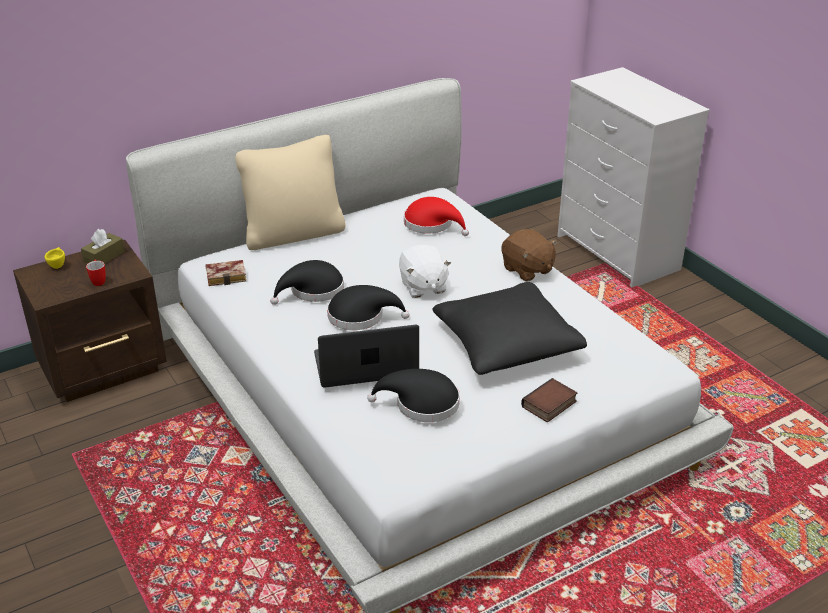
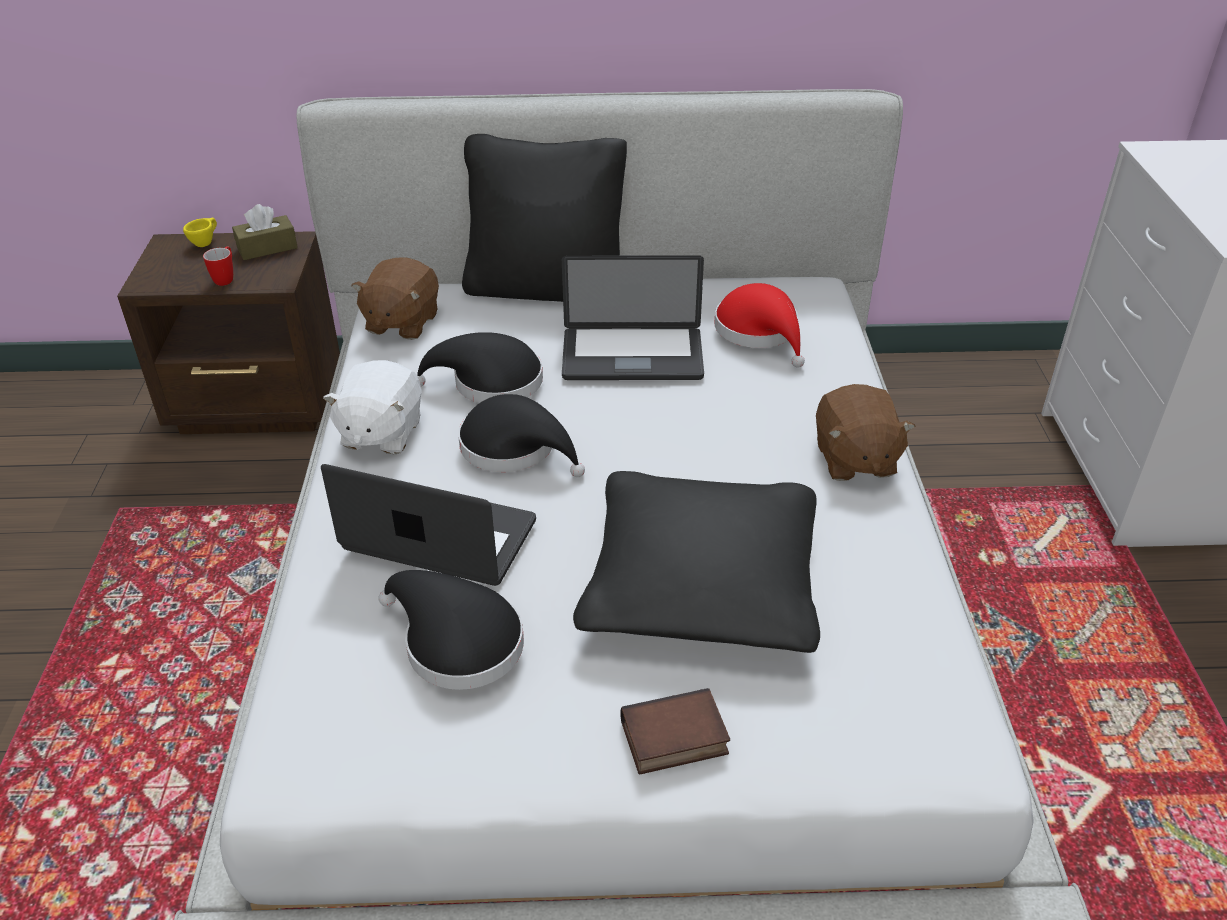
camera: 30 degrees right, 5 degrees up
(228, 276) = (401, 323): book -> brown plush toy
(293, 234) = (546, 287): beige pillow -> black pillow
(376, 255) = (632, 356): none -> laptop
(422, 286) = (656, 431): white plush toy -> white plush toy (381, 433)

